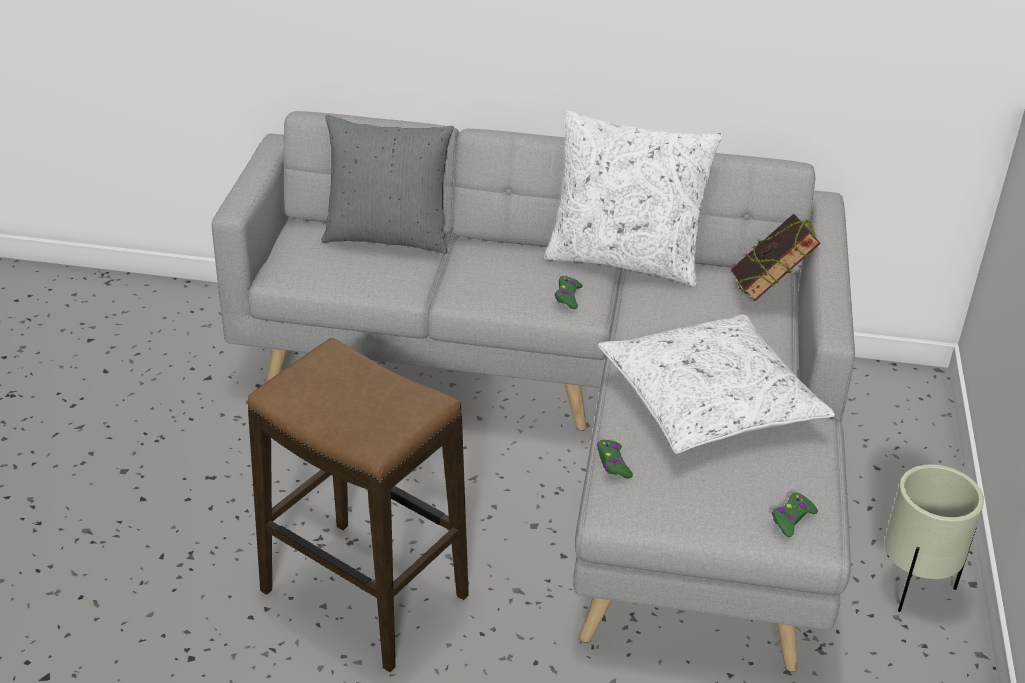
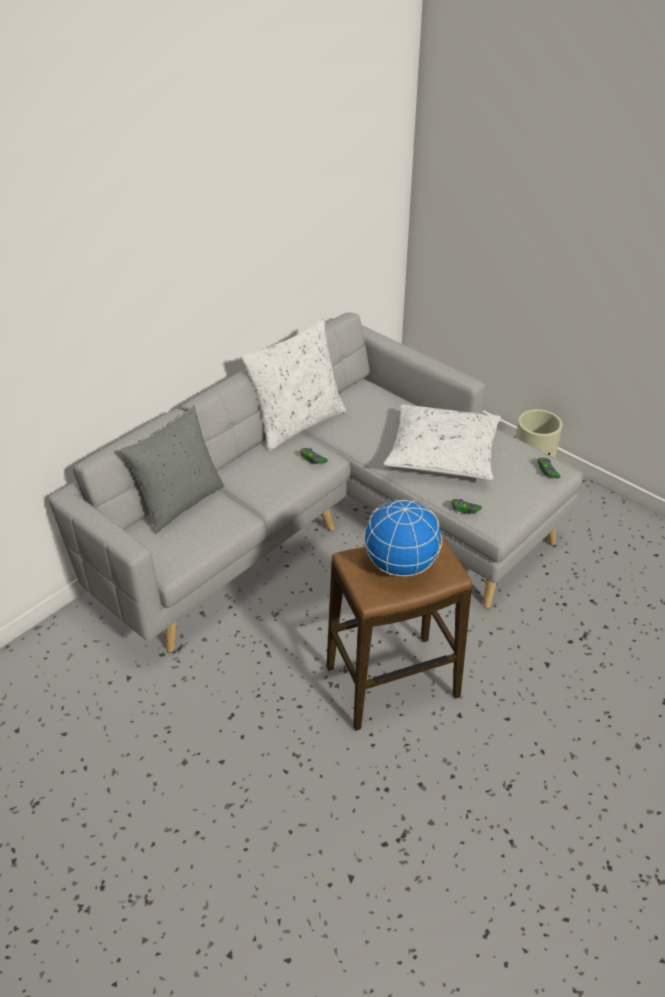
camera: 55 degrees left, 5 degrees up
(357, 396) = (401, 564): none -> globe
(768, 291) = (373, 390): book -> none

